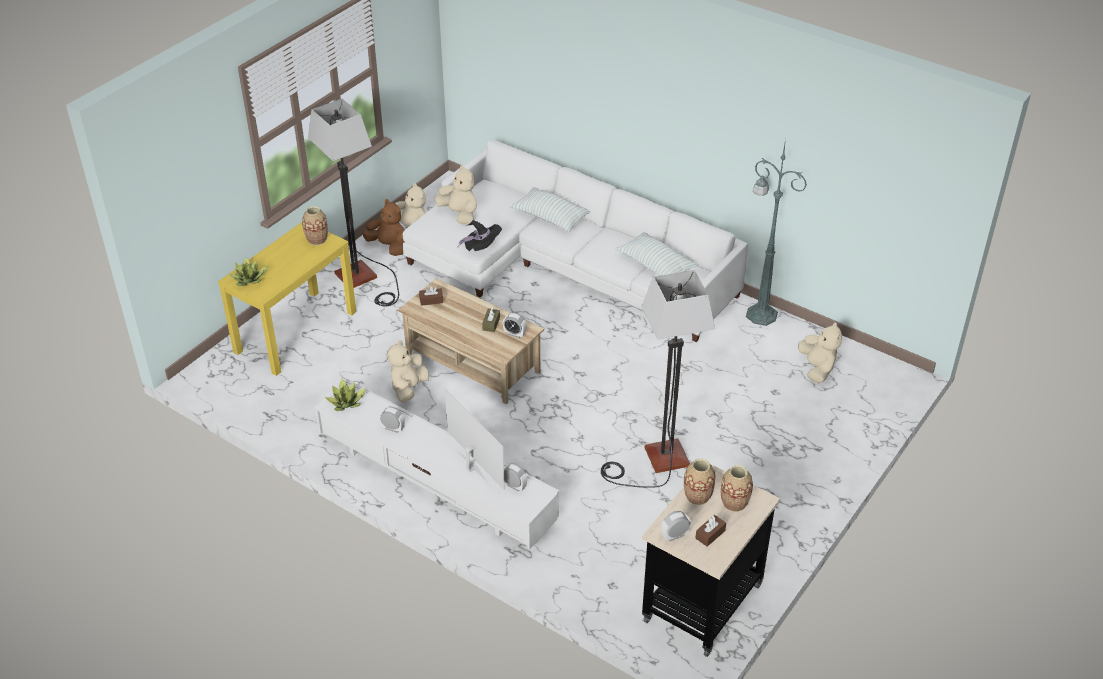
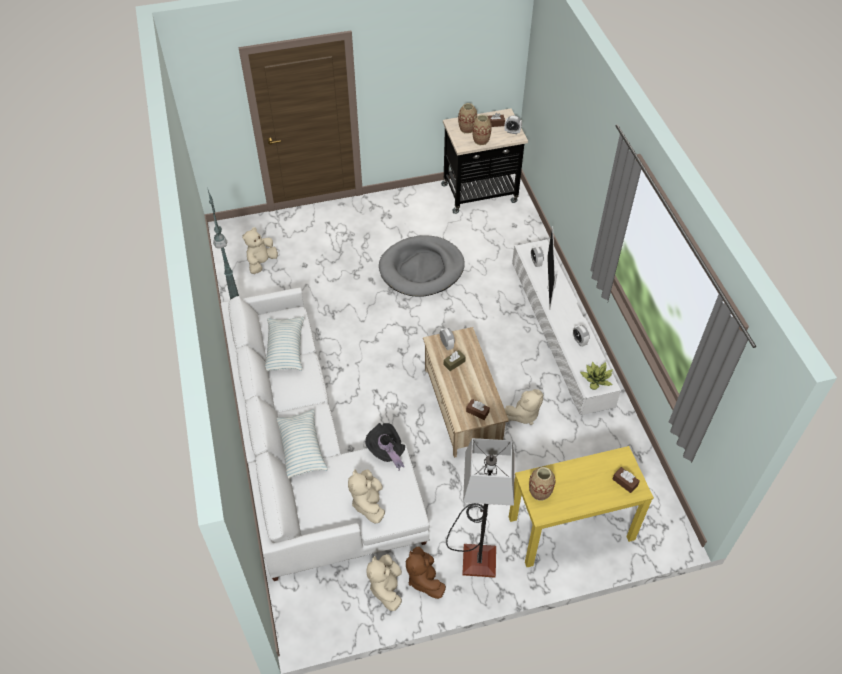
camera: 140 degrees left, 10 degrees up
(249, 279) = (625, 482): potted plant -> brown tissue box
(655, 462) = (421, 269): floor lamp -> grey dog bed

